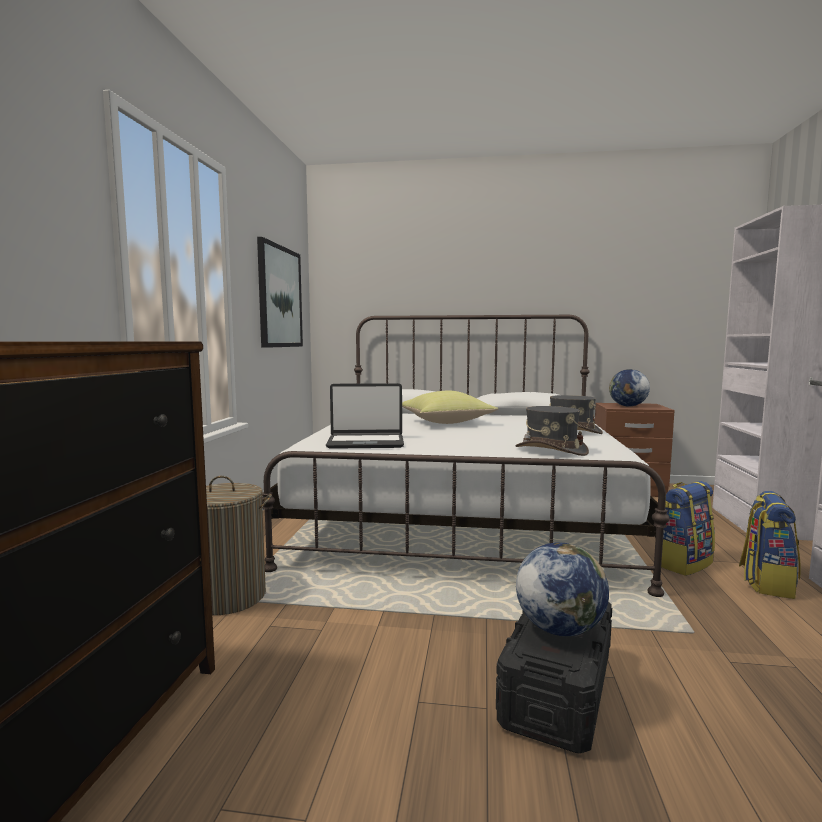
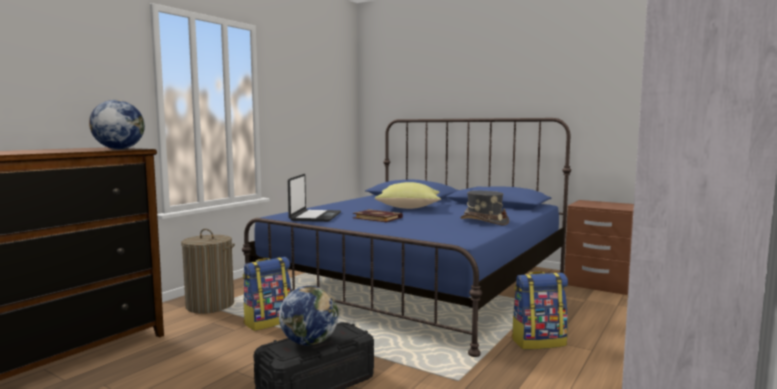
camera: 25 degrees right, 0 degrees up
(280, 297) = (316, 108): picture -> none
(365, 442) = (315, 216): laptop -> laptop turned 105 degrees counterclockwise
(447, 437) = (378, 217): none -> book
(461, 516) = (416, 283): white bed -> blue bed
(550, 450) = (422, 232): grey hat -> none
(627, 406) = (596, 204): globe -> globe (118, 149)
(766, 583) = (586, 367): backpack -> backpack (268, 322)

